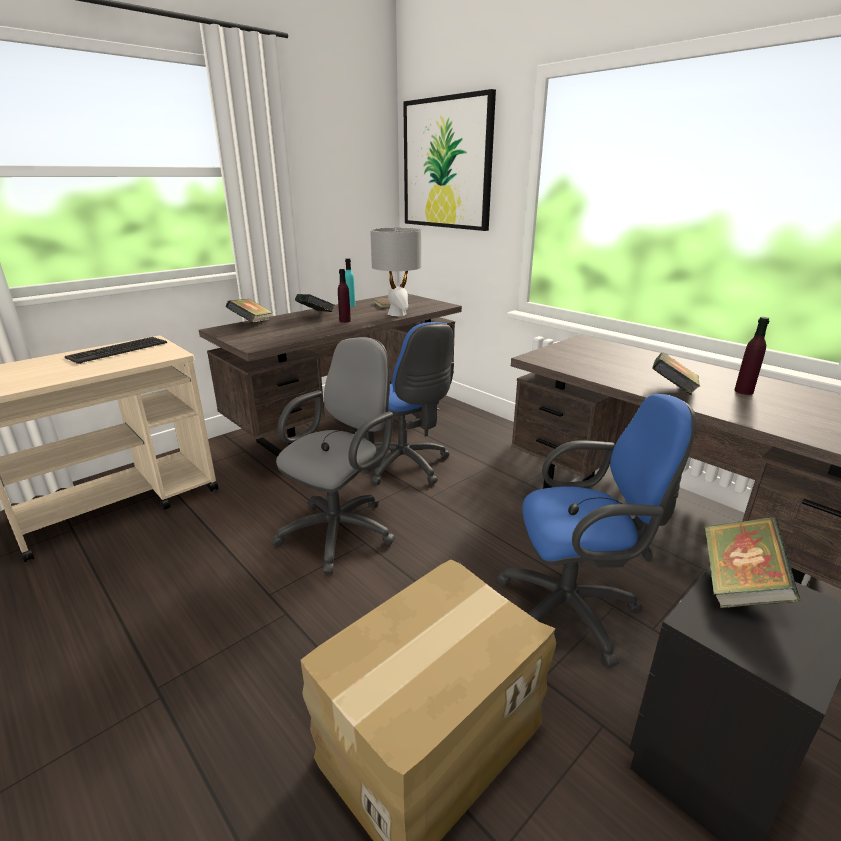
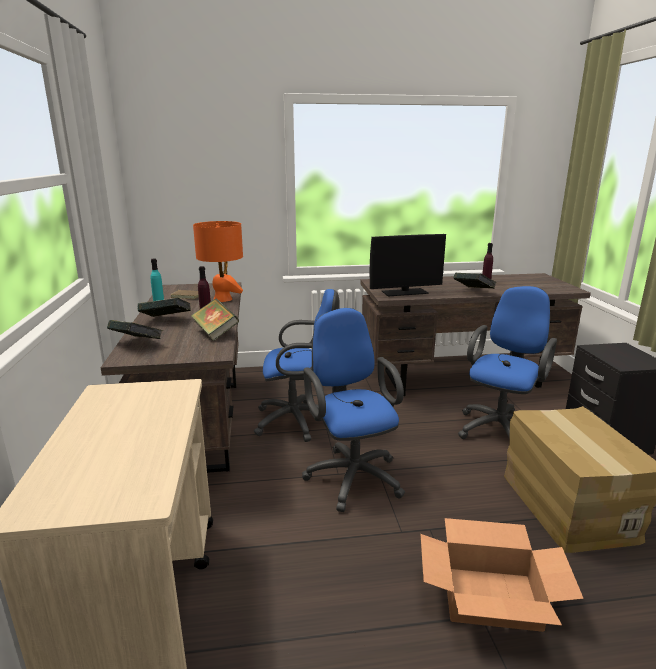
camera: 55 degrees left, 5 degrees down
(118, 350) = (109, 410): keyboard -> none
(193, 697) = (490, 597): none -> cardboard box
(342, 529) = (352, 474): grey office chair -> blue office chair
(397, 314) = (223, 299): grey table lamp -> orange table lamp
(447, 164) = (193, 163): picture -> none
(573, 361) = (404, 292): none -> monitor
(739, 585) = (602, 351): book -> book (215, 333)

